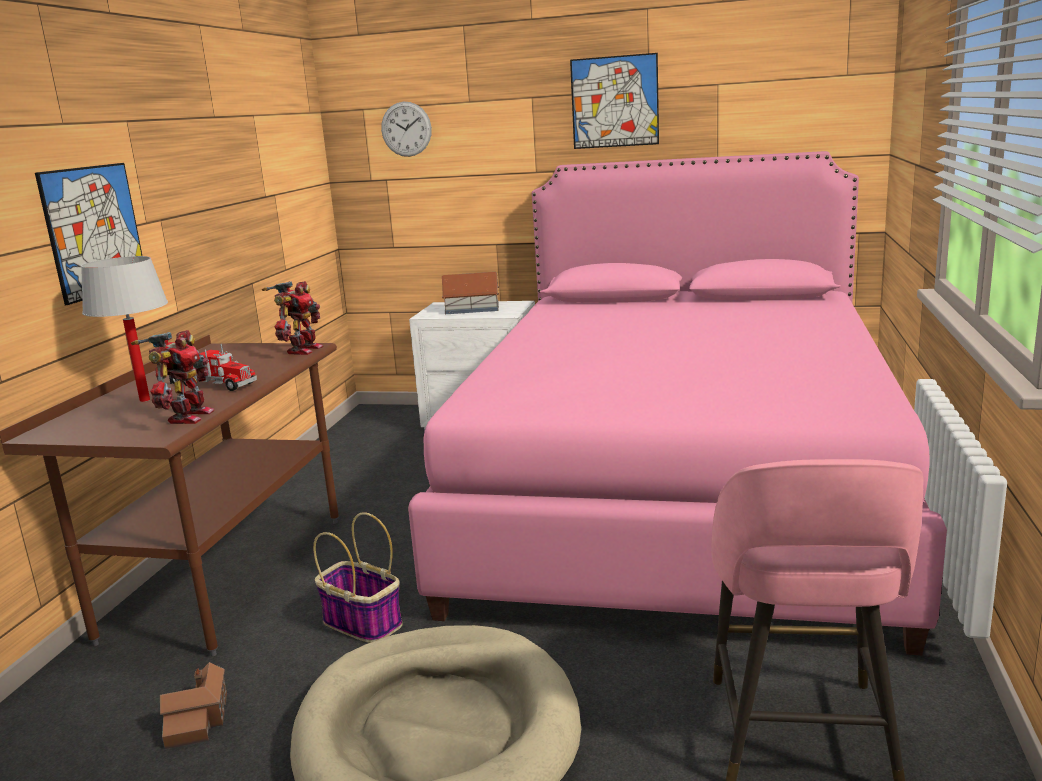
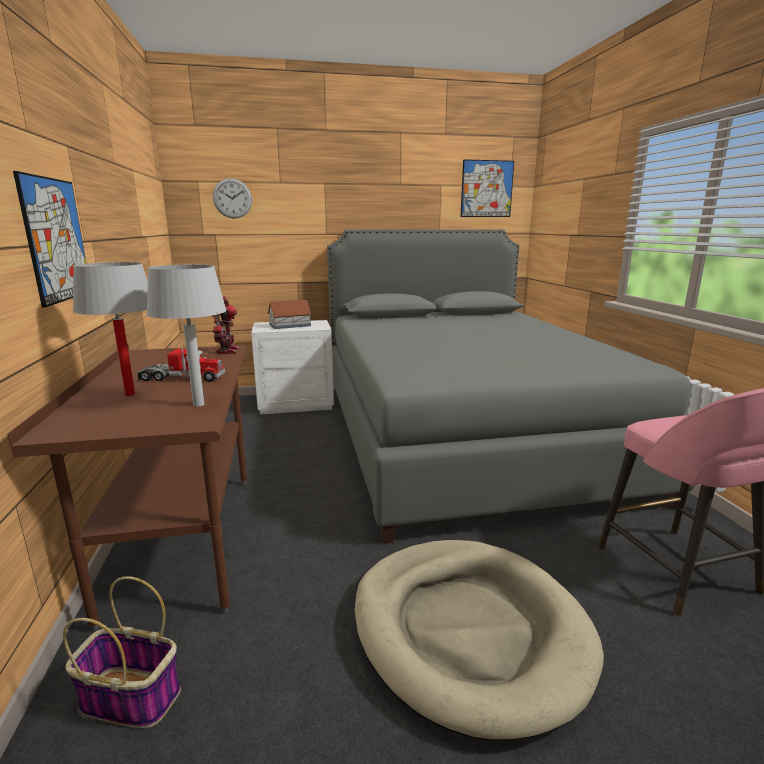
camera: 25 degrees left, 0 degrees up
(187, 417) = (198, 404): toy robot -> grey table lamp
(198, 720) = (259, 675): toy house -> none
(361, 623) = (331, 556): basket -> basket (129, 698)
(614, 102) = (379, 191): picture -> picture (486, 189)
(679, 494) = (462, 435): pink bed -> grey bed

